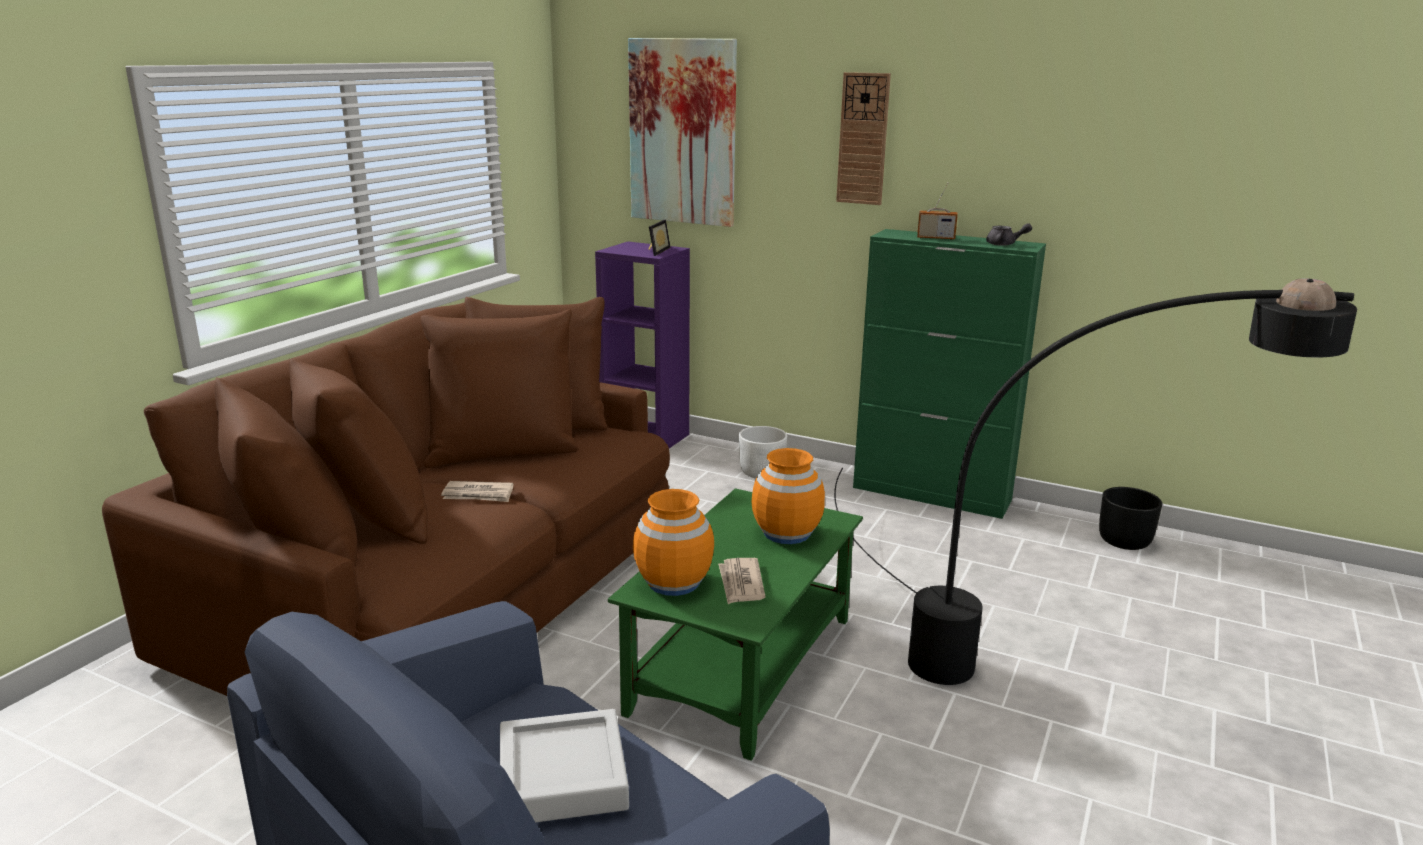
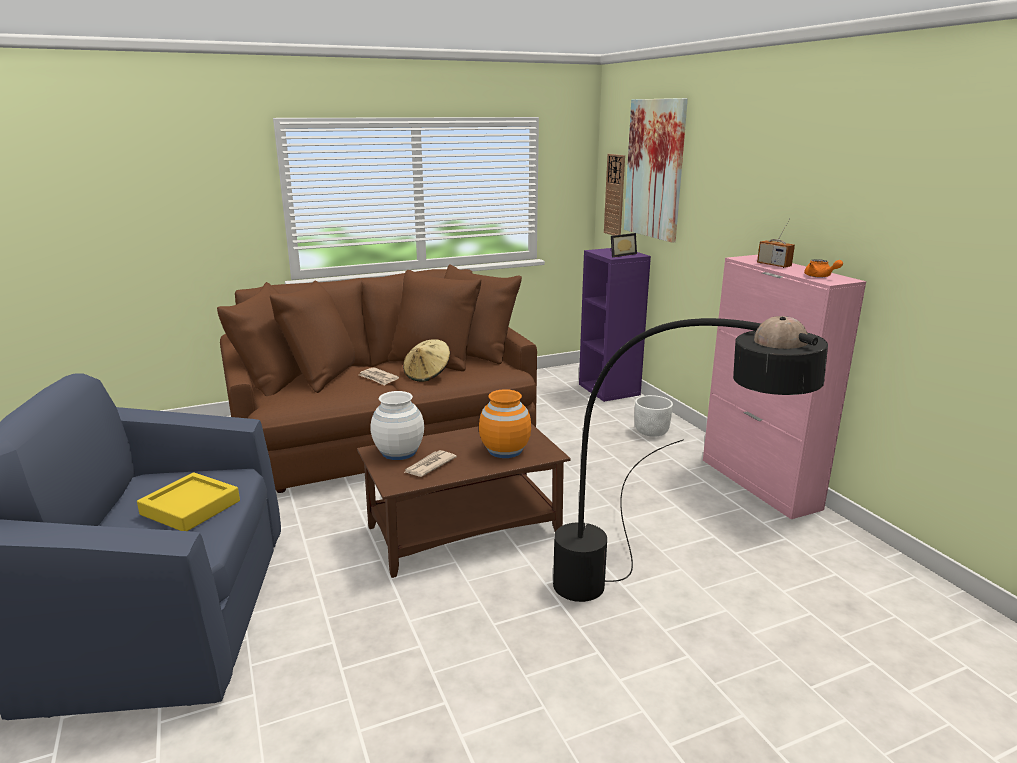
camera: 40 degrees right, 0 degrees up
(539, 470) = (427, 375): none -> beige hat
(562, 776) = (190, 508): grey tray -> yellow tray
(673, 582) = (398, 452): orange vase -> white vase
(743, 663) = (465, 530): green coffee table -> brown coffee table
(863, 139) = (753, 178): wall clock -> wall clock (615, 195)
(932, 494) = (759, 484): green cabinet -> pink cabinet
(1005, 244) = (820, 276): grey teapot -> orange teapot
(1123, 541) = (880, 575): black planter -> none

